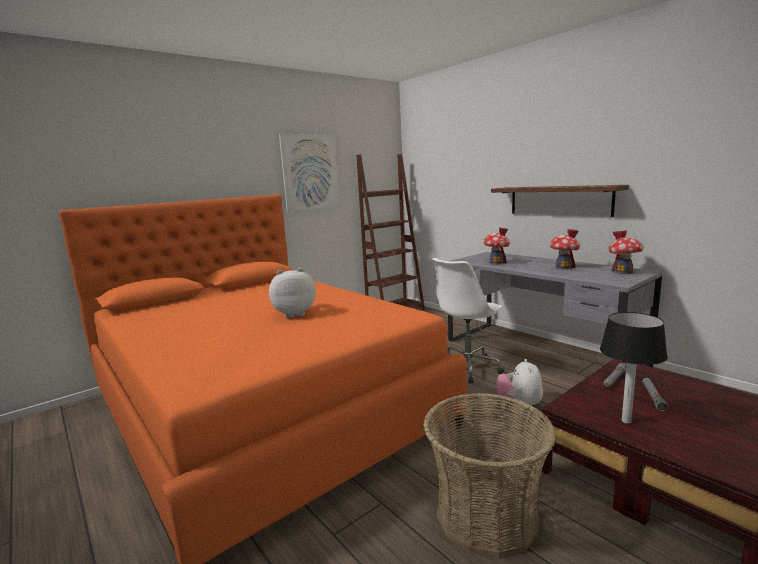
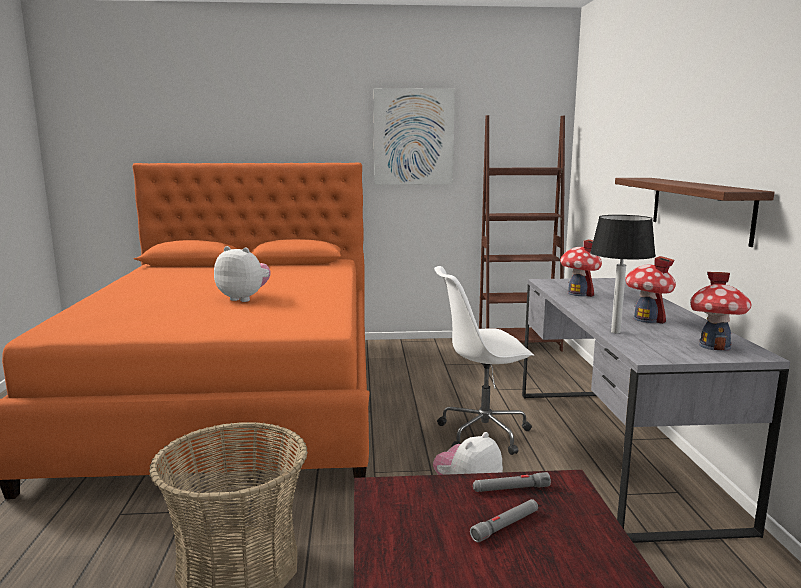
camera: 35 degrees right, 0 degrees up
(625, 421) = (407, 528): table lamp -> table lamp (615, 331)

